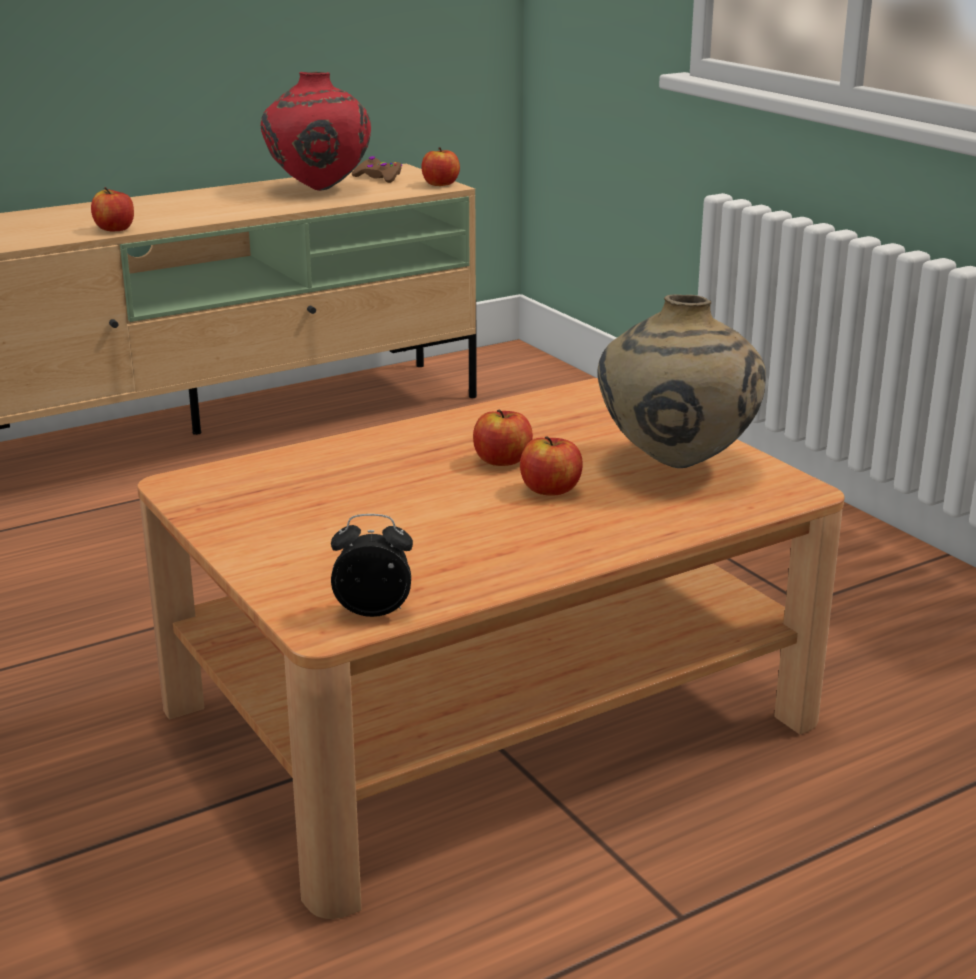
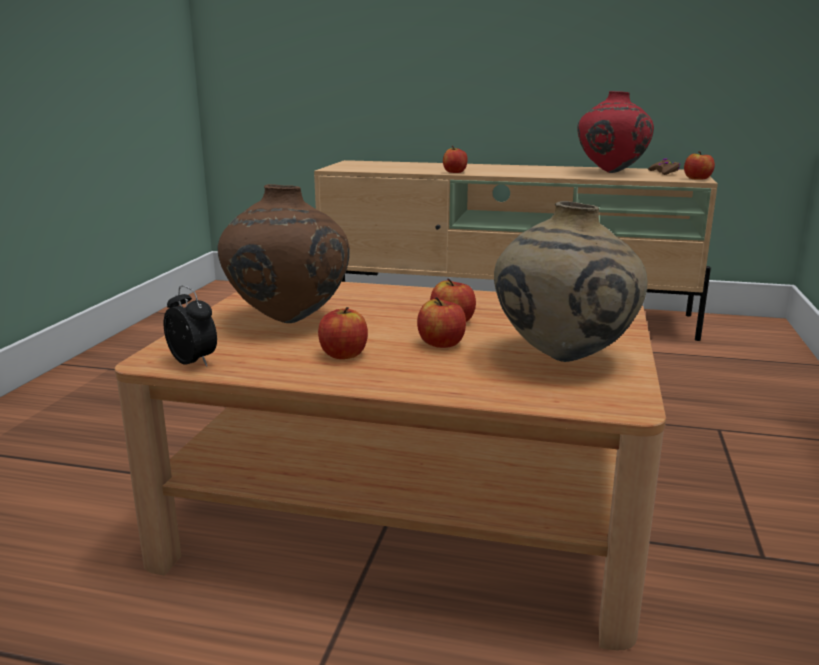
camera: 45 degrees right, 5 degrees down
(339, 525) = (287, 321): none -> brown vase
(494, 538) = (343, 354): none -> apple

